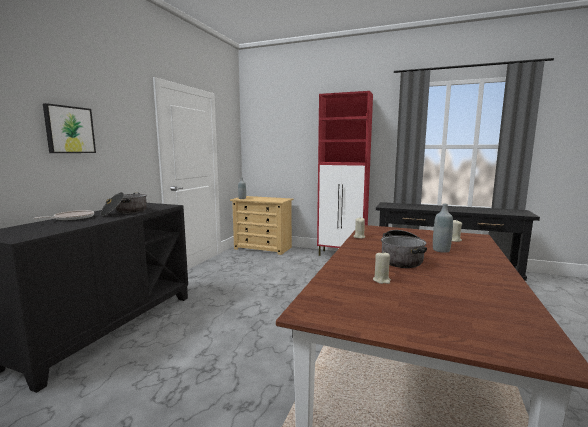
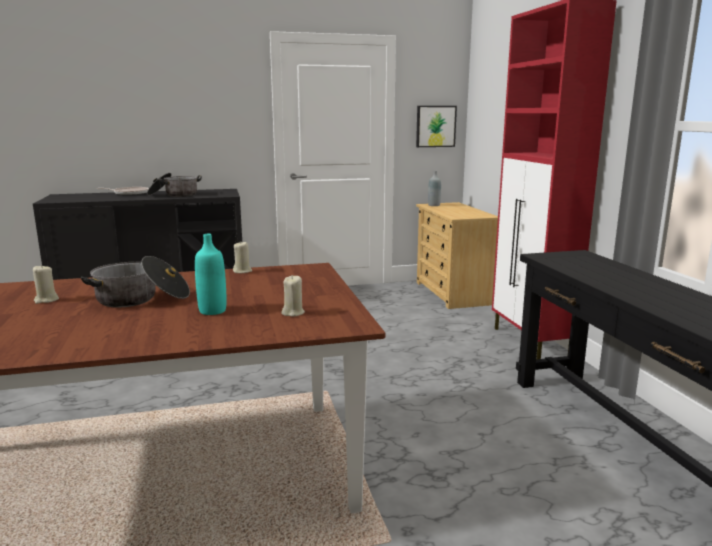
camera: 55 degrees right, 5 degrees up
(69, 130) = (150, 106): picture -> picture (435, 126)
(441, 250) = (212, 311): grey bottle -> turquoise bottle

